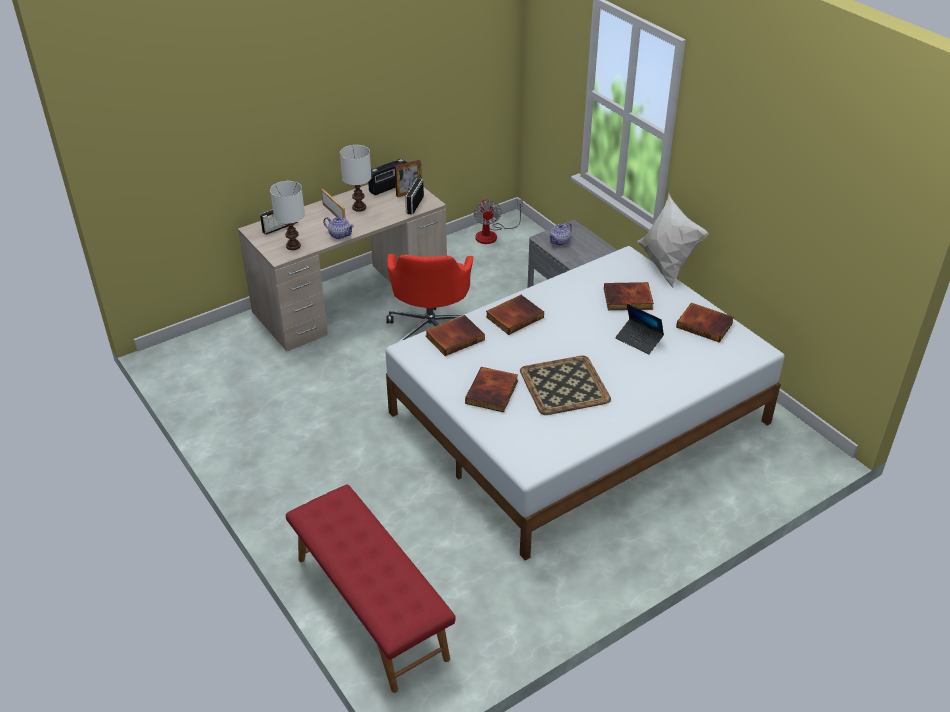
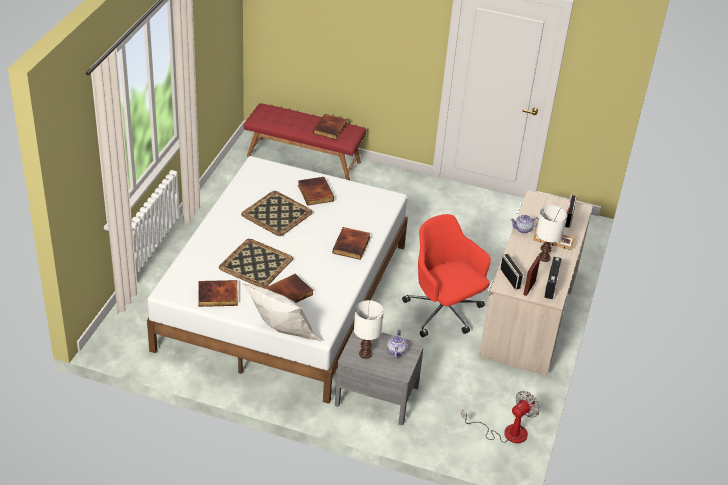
camera: 140 degrees right, 0 degrees up
(293, 245) = (539, 208): white table lamp -> white table lamp (366, 354)
(454, 337) = (373, 216): book -> book (331, 129)
(492, 234) = (506, 432): fan -> fan turned 90 degrees clockwise
(639, 340) = (255, 263): laptop -> tray

